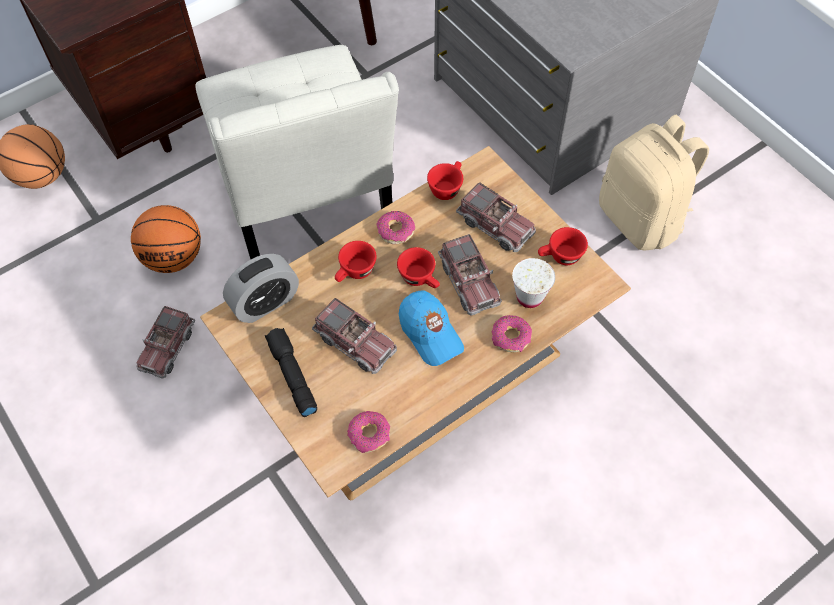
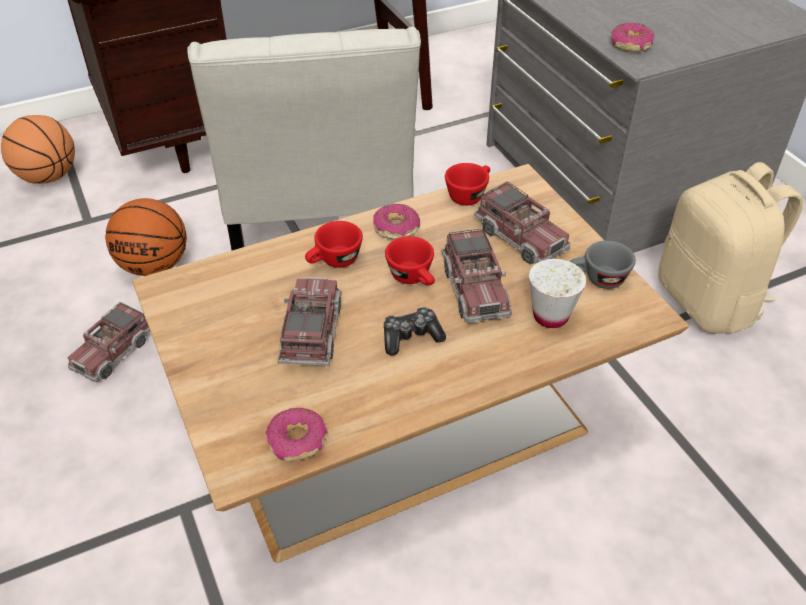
camera: 10 degrees right, 15 degrees down
(265, 302) = (215, 276): alarm clock -> none
(291, 375) = (219, 357): black flashlight -> none
(355, 342) = (312, 333): toy truck -> toy truck turned 135 degrees counterclockwise
(430, 333) = (411, 337): blue cap -> game controller
(511, 338) = (517, 357): donut -> donut (631, 45)
(560, 257) = (598, 280): red cup -> grey cup

